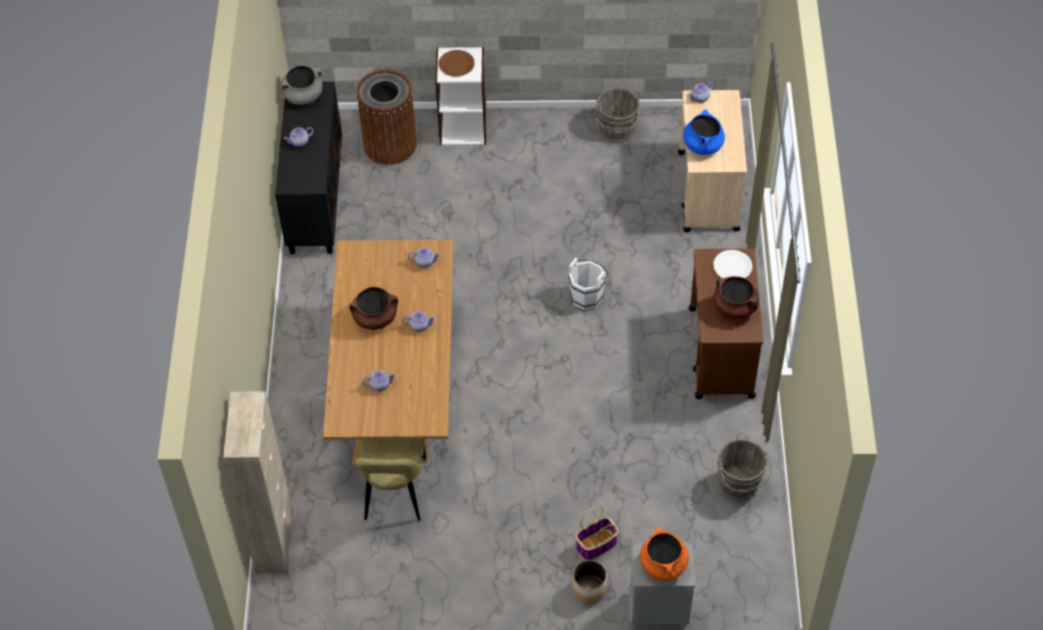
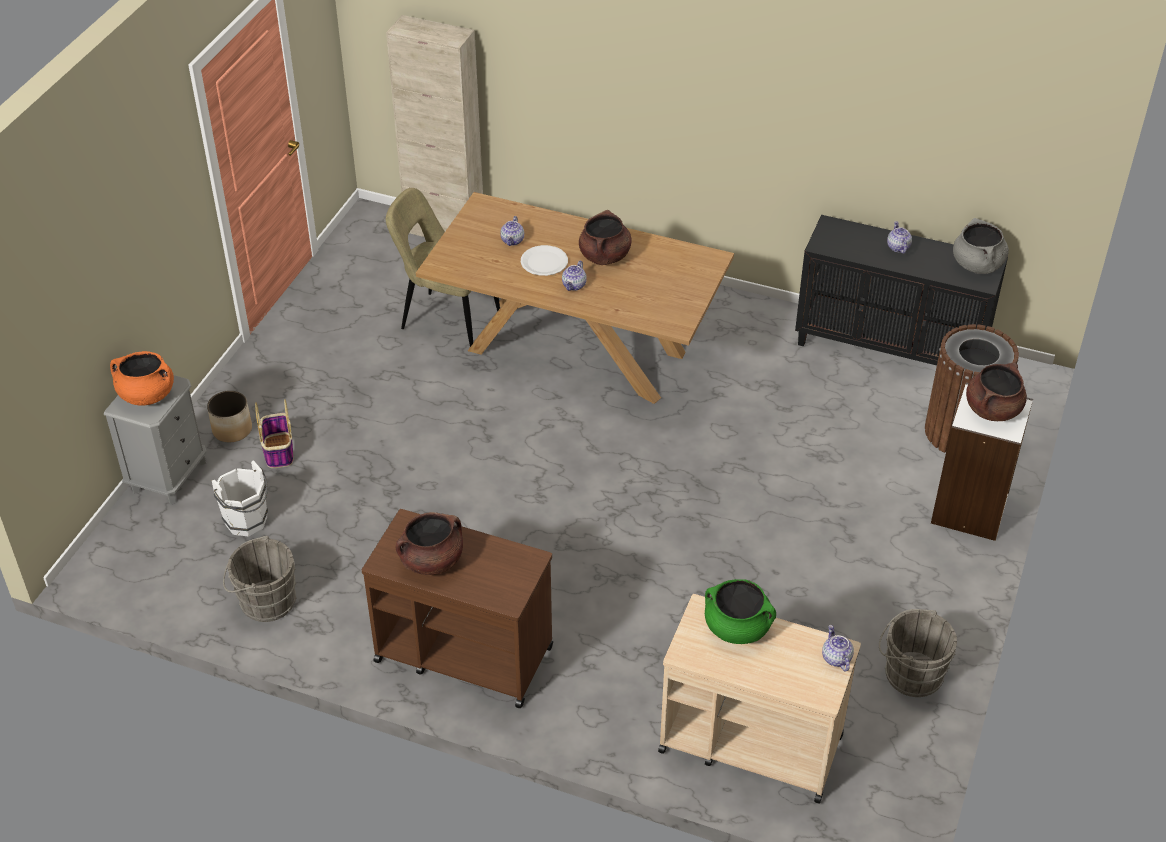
camera: 110 degrees right, 10 degrees down
(425, 262) = (665, 310): teapot -> none
(456, 64) = (992, 409): brown plate -> brown cooking pot
(588, 296) = (624, 549): white bucket -> white bucket (248, 523)
(702, 145) = (737, 627): blue cooking pot -> green cooking pot
(732, 266) = (500, 583): white plate -> white plate (544, 262)

